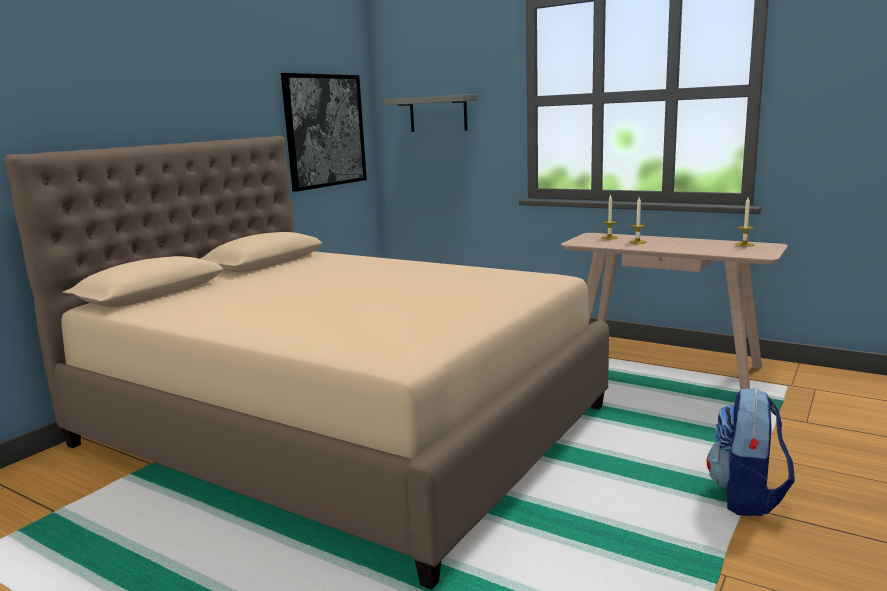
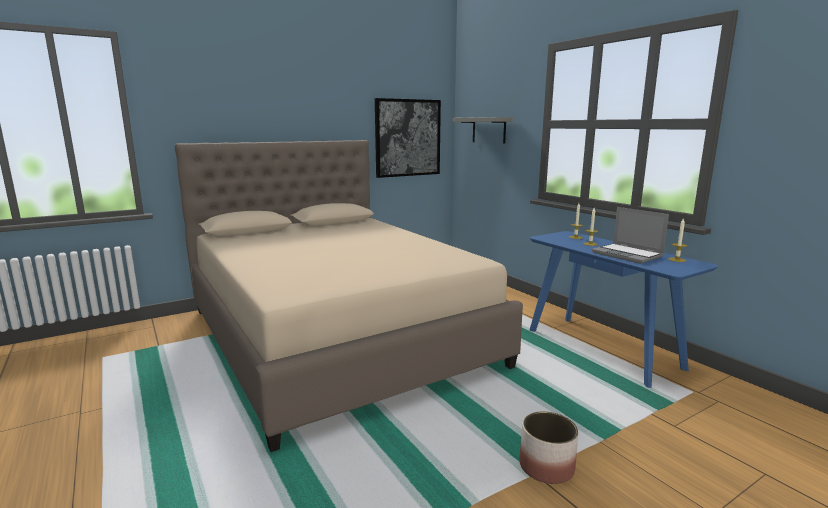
camera: 25 degrees right, 0 degrees up
(664, 365) = (602, 348): beige console table -> blue console table
(693, 247) = (628, 255): none -> laptop
(747, 497) = (546, 467): backpack -> planter

